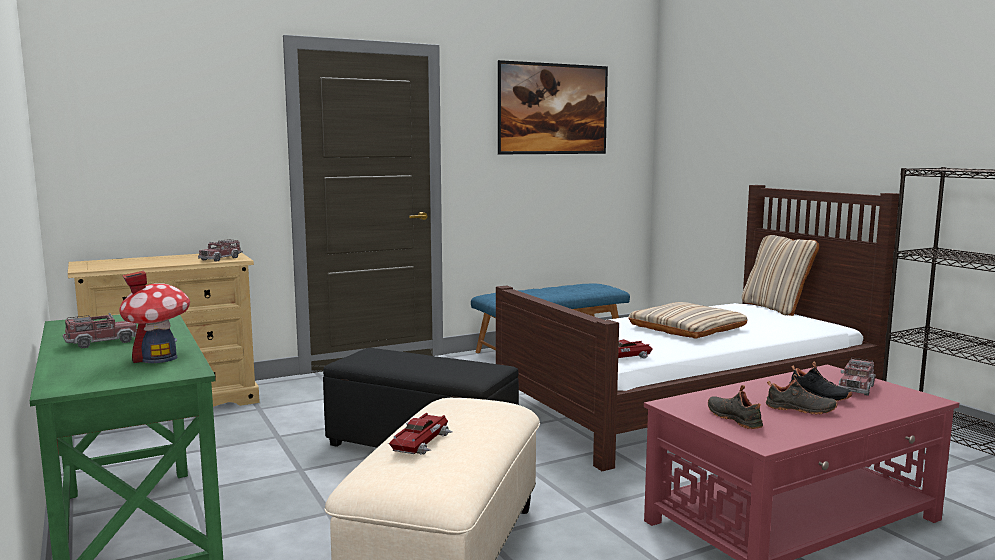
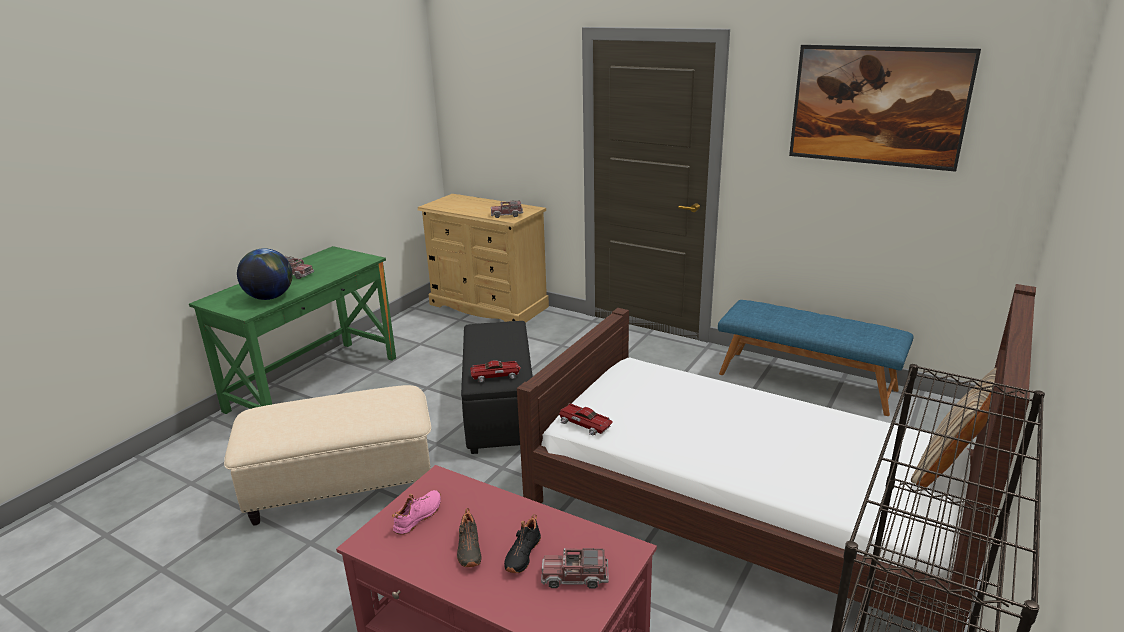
camera: 60 degrees right, 15 degrees up
(159, 358) = (270, 297): toy house -> globe
(420, 442) = (304, 407): toy car -> toy car (496, 375)
(686, 328) = (738, 431): beige pillow -> none
(735, 419) = (419, 517): black shoe -> pink shoe

